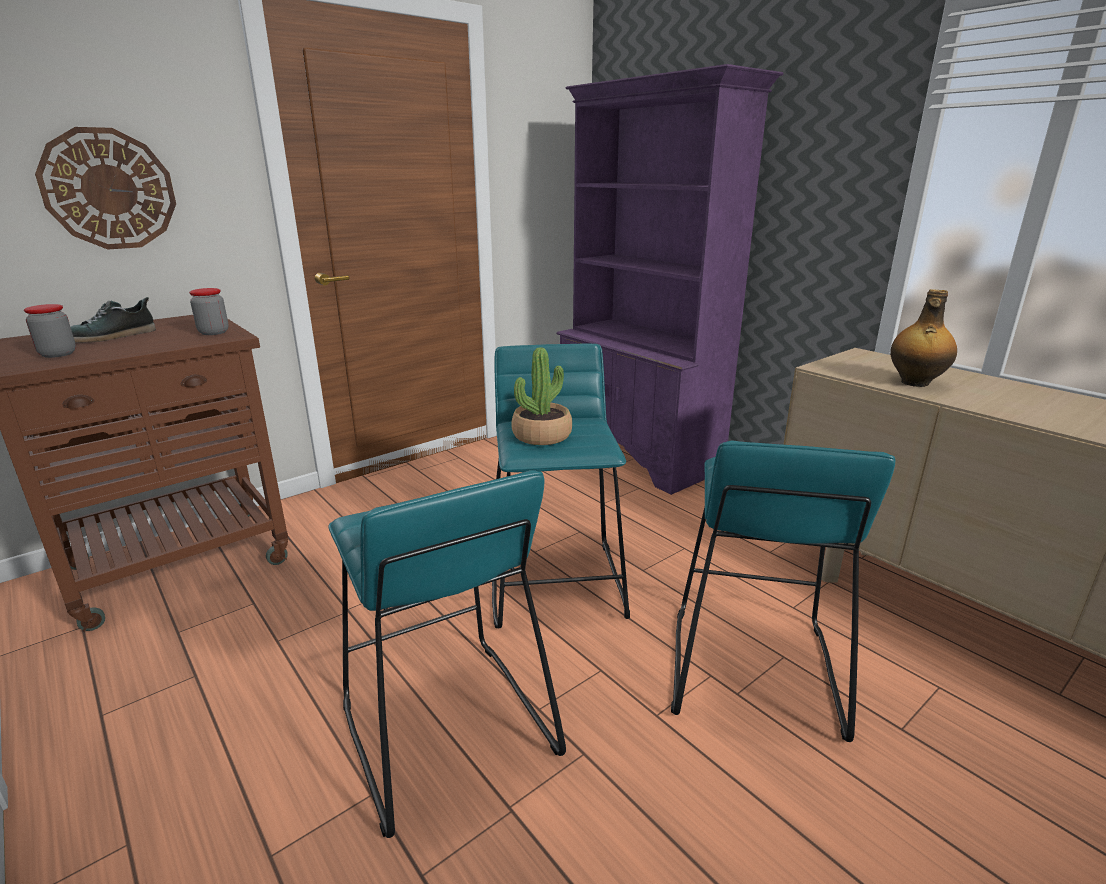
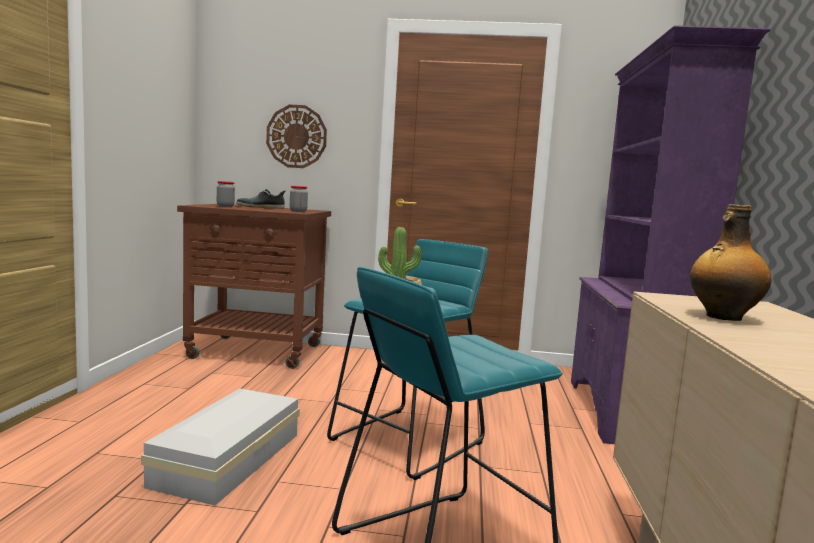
camera: 45 degrees right, 15 degrees down
(445, 729) = (225, 459): turquoise stool -> white storage box

